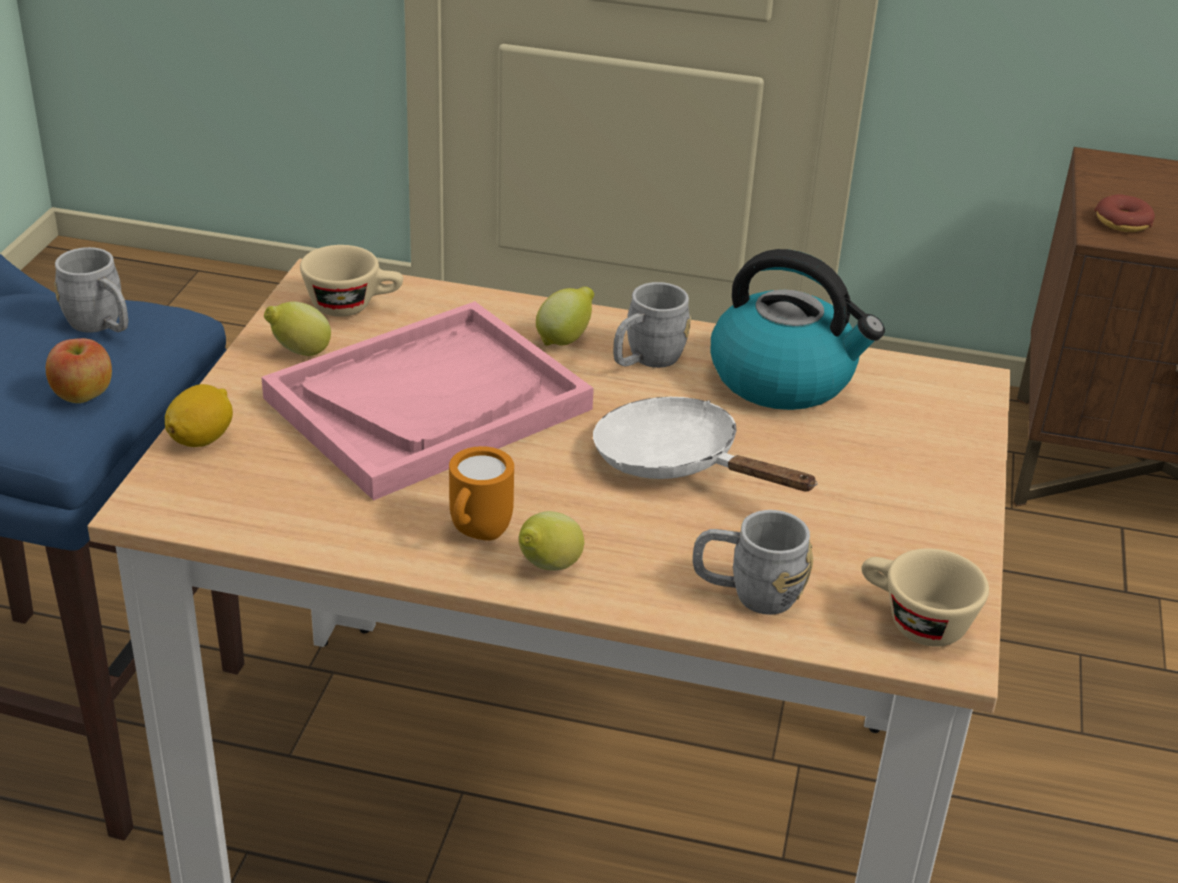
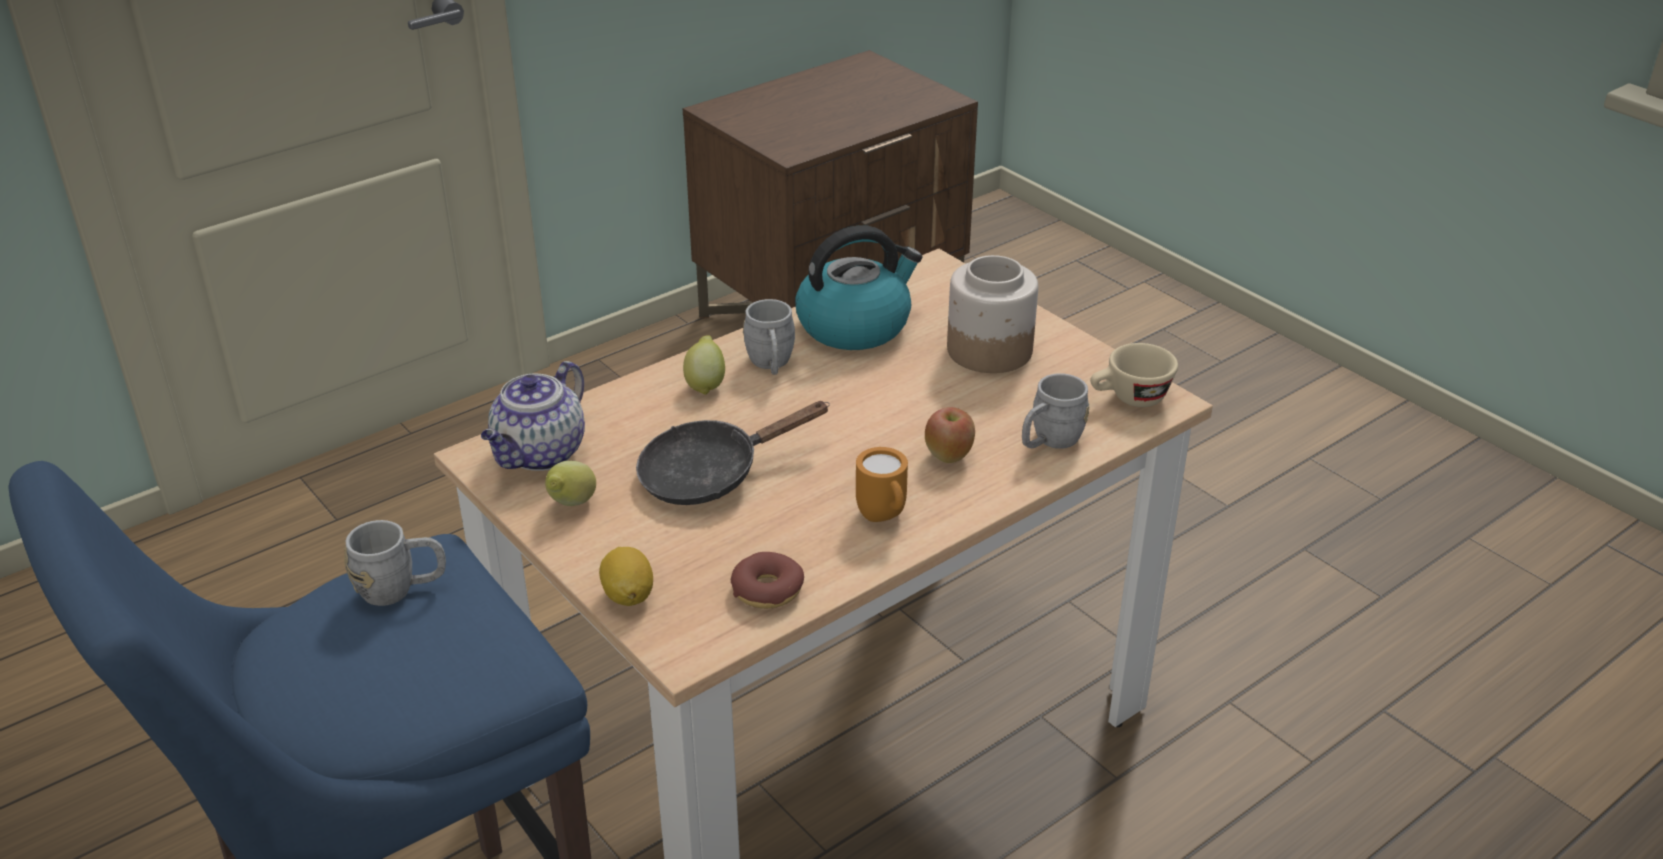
camera: 50 degrees left, 0 degrees up
(83, 396) = (496, 635): apple -> apple (949, 455)
(353, 305) = (540, 455): beige cup -> teapot
(428, 403) = (710, 474): pink tray -> black frying pan
(547, 568) = (948, 504): lemon -> none
(677, 463) = (896, 406): white frying pan -> none
(862, 480) = (988, 350): none -> jar
(1122, 222) = (786, 141): donut -> donut (767, 590)

